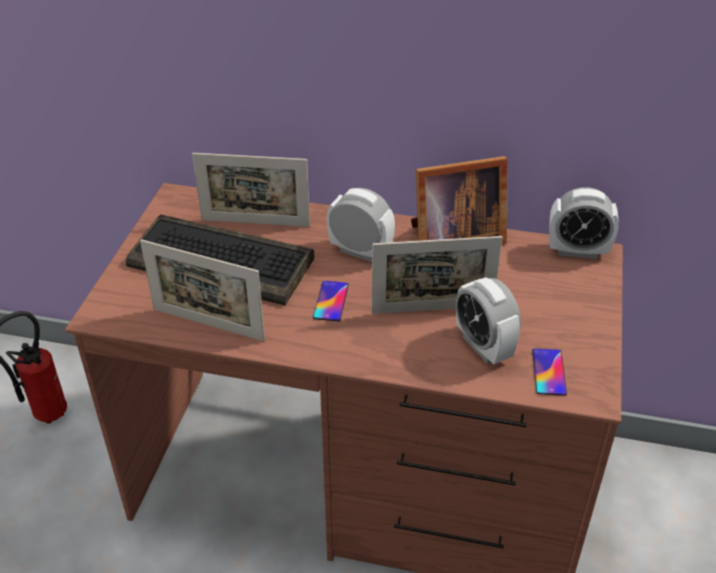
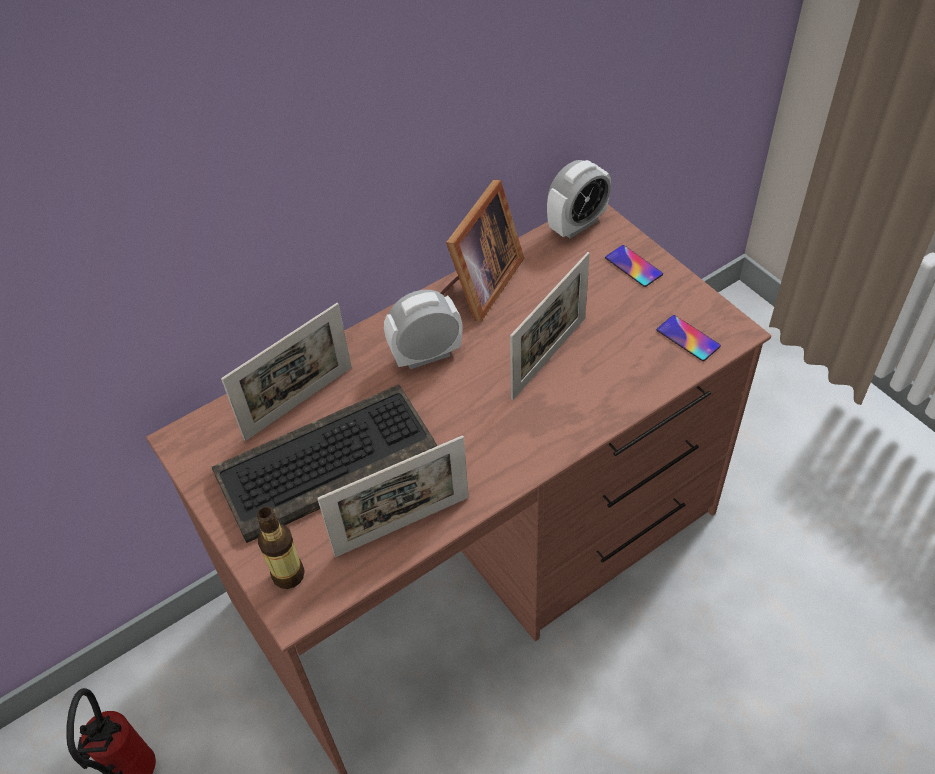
camera: 45 degrees left, 10 degrees up
(121, 298) = (288, 575): none -> bottle
(331, 301) = (467, 417): phone -> phone (633, 266)
(483, 346) = (623, 356): alarm clock -> none

